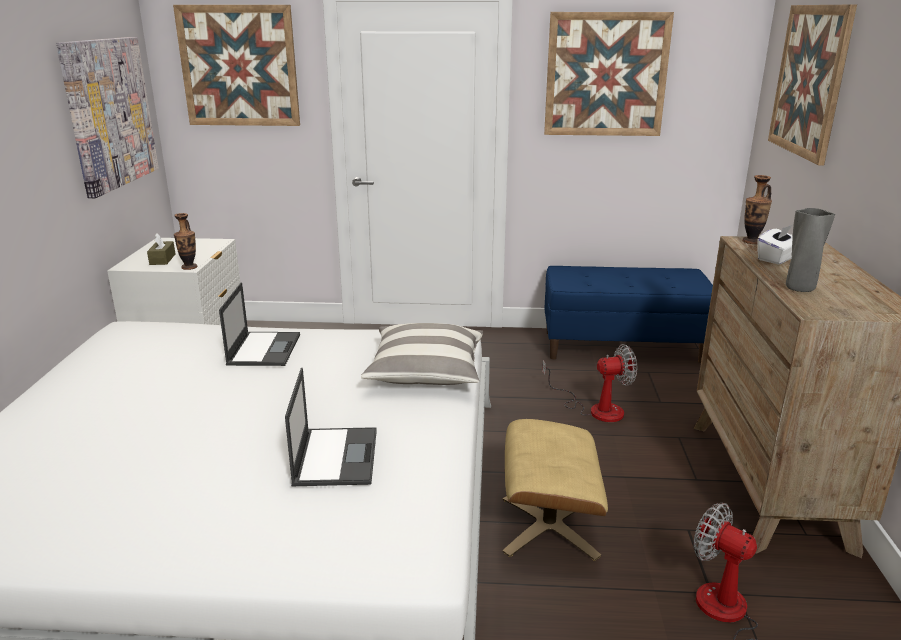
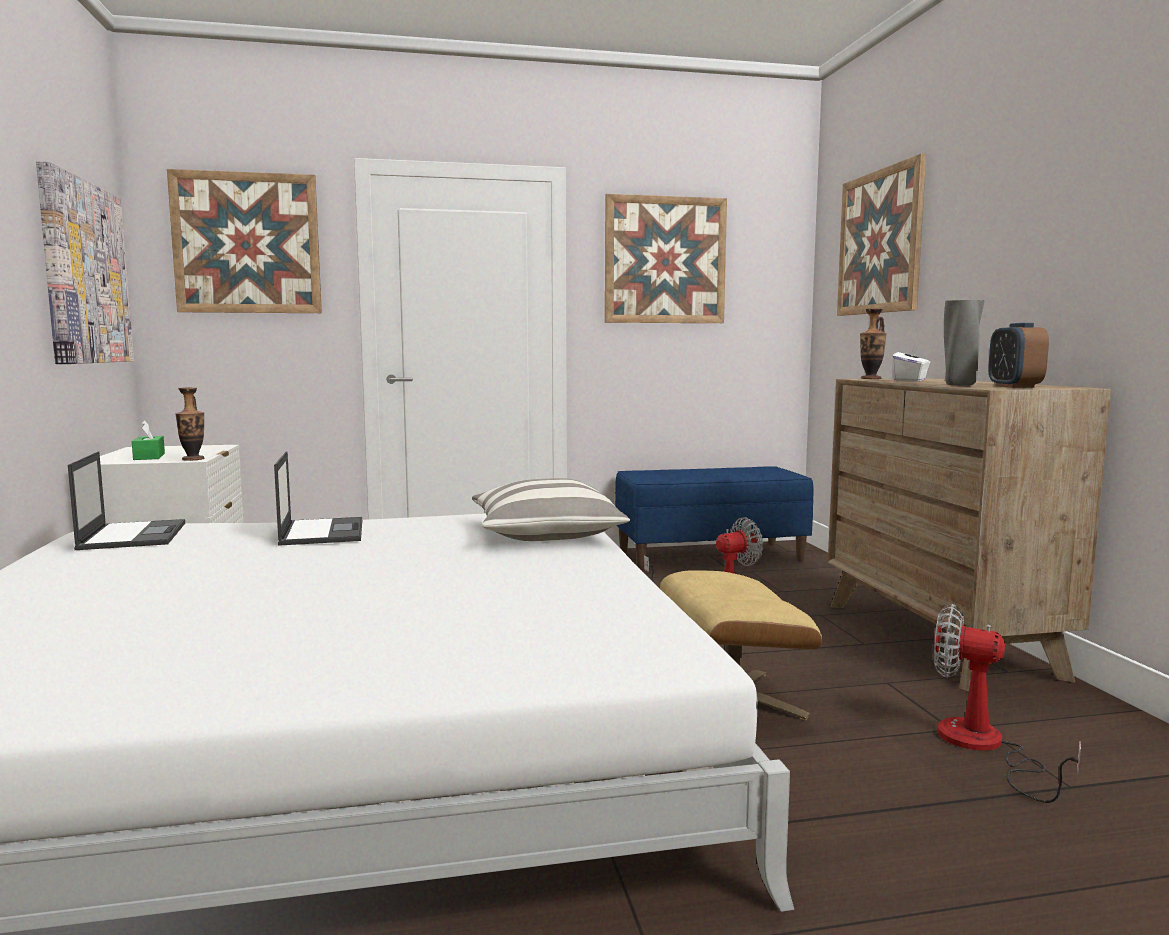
camera: 15 degrees left, 15 degrees down
(162, 259) = (149, 456): brown tissue box -> green tissue box
(336, 456) = (489, 593): laptop -> laptop (133, 535)
(844, 305) = (1014, 387): none -> alarm clock

